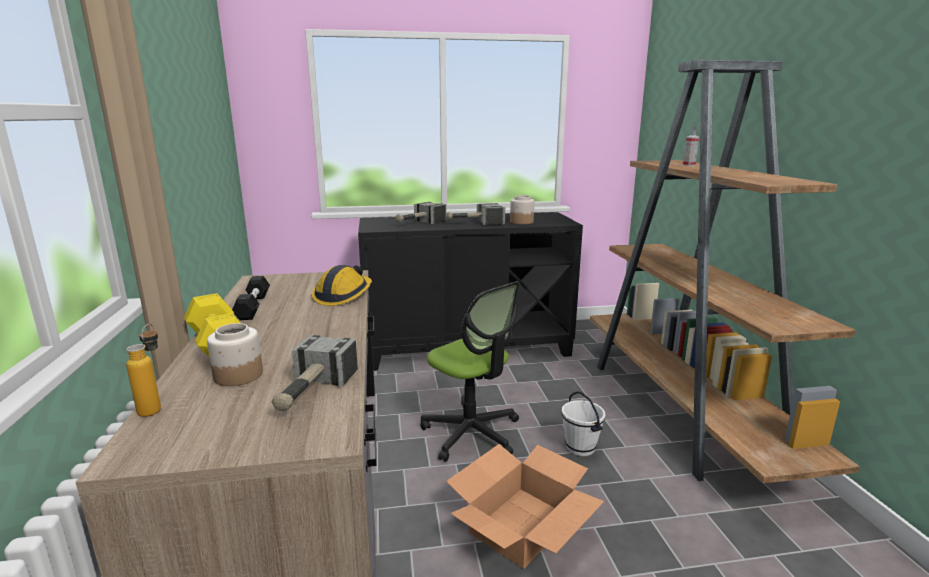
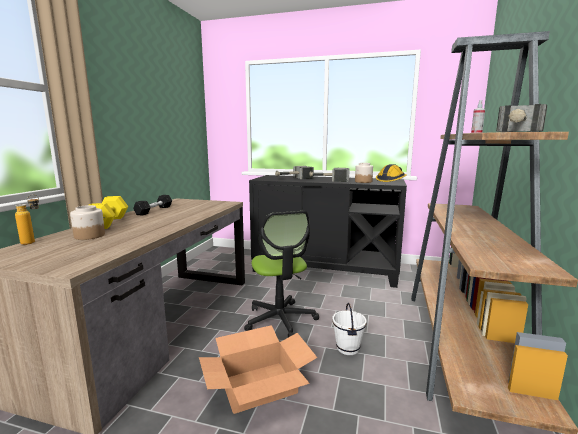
camera: 25 degrees right, 5 degrees down
(312, 391) = (105, 247): hammer -> hammer (517, 131)
(343, 295) = (206, 211): hard hat -> hard hat (391, 180)

